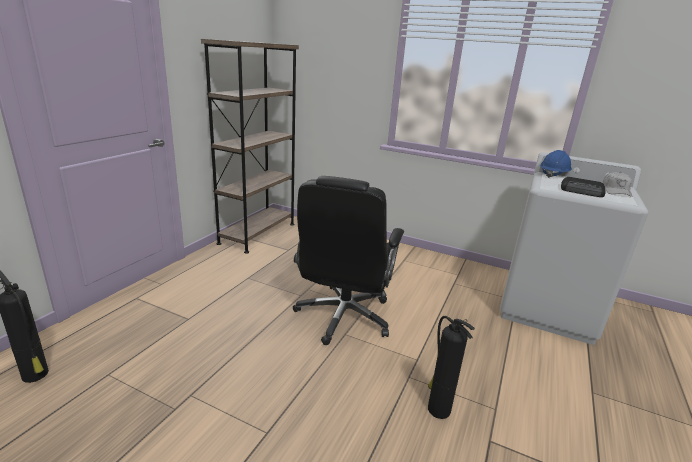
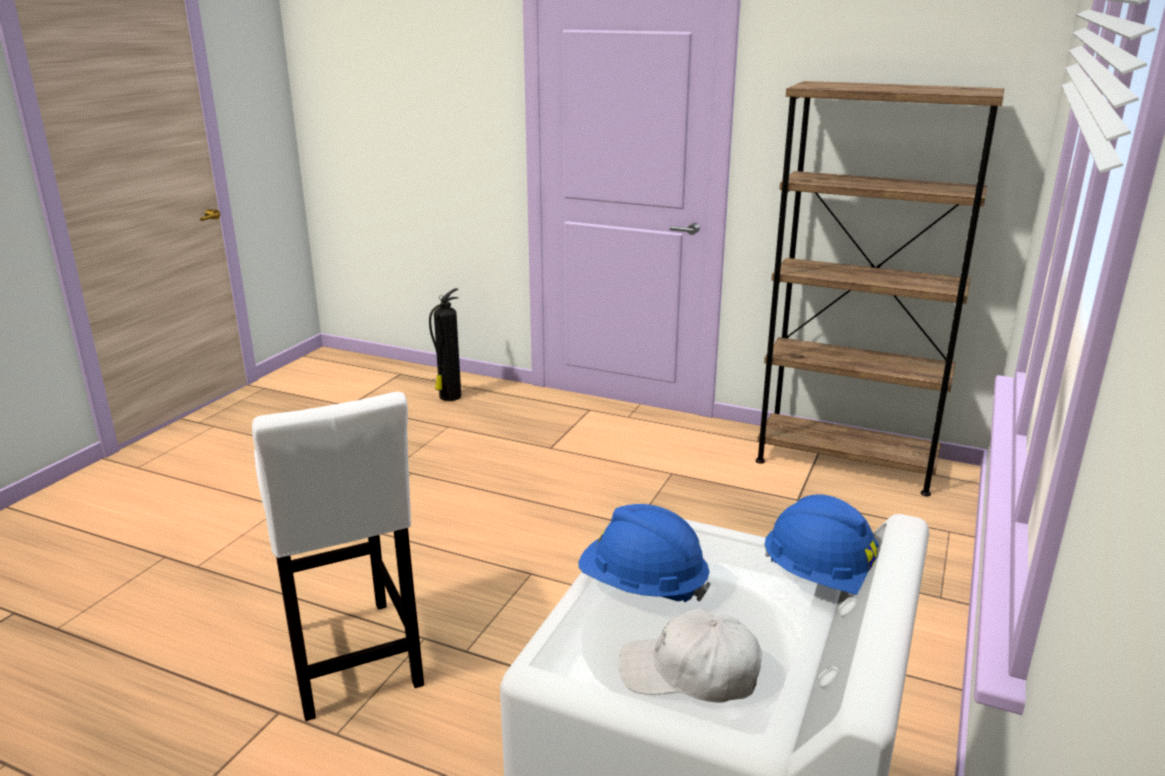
camera: 90 degrees right, 0 degrees up
(343, 317) = (579, 570): black office chair -> none
(438, 408) = (352, 663): fire extinguisher -> white stool
(582, 191) = (642, 587): radio -> blue hard hat

